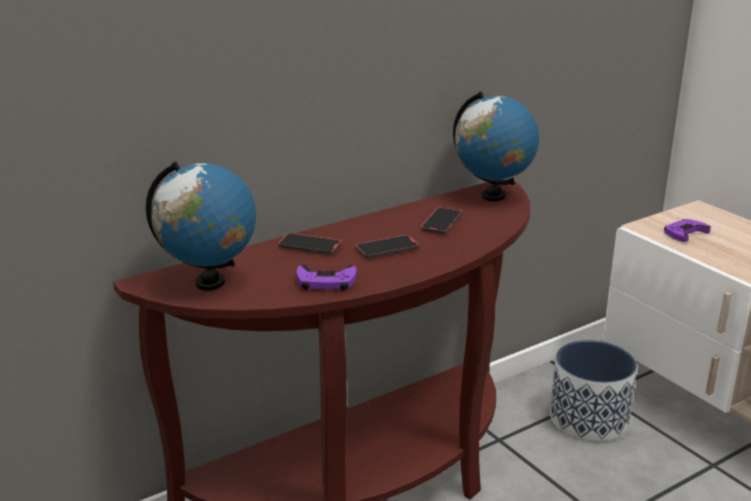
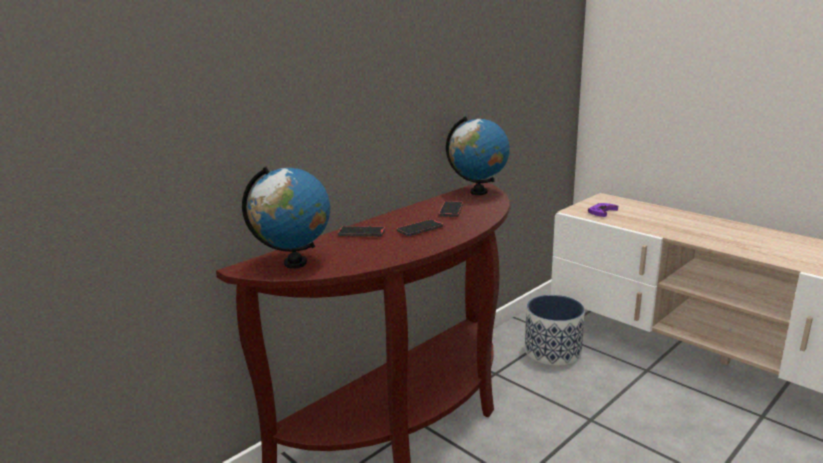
camera: 10 degrees left, 5 degrees down
(326, 282) = (385, 254): purple game controller -> none

